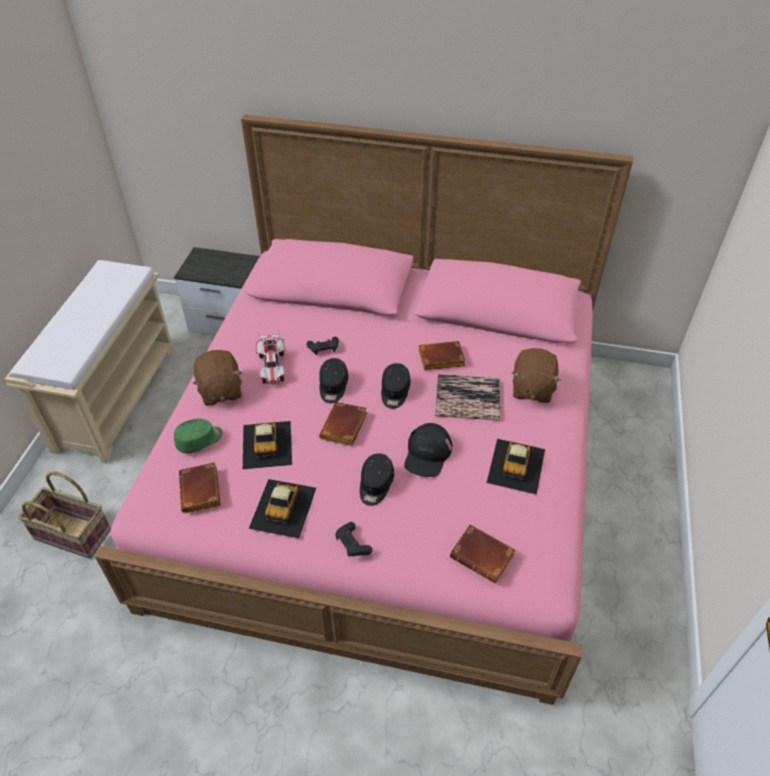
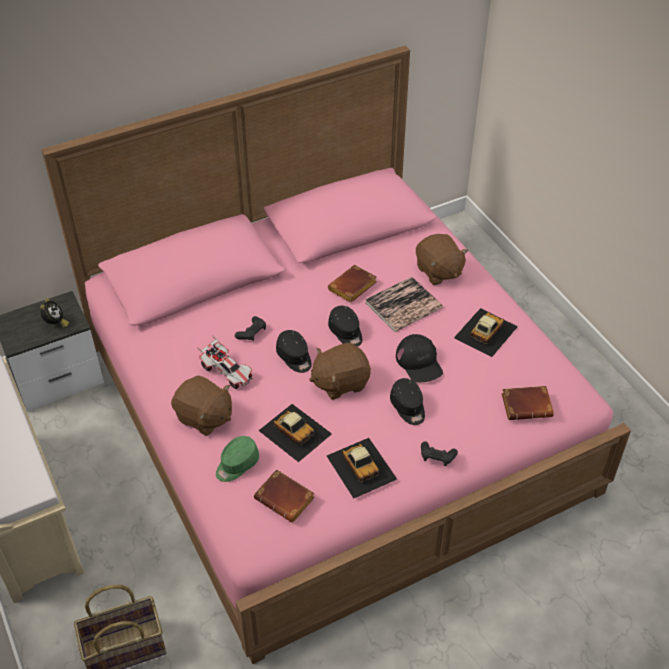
camera: 40 degrees left, 0 degrees up
(199, 440) = (236, 465): green cap -> green cap turned 150 degrees counterclockwise
(225, 272) = (55, 323): none -> alarm clock
(345, 428) = (340, 382): brown book -> brown plush toy
(516, 465) = (485, 332): toy car -> toy car turned 120 degrees counterclockwise

